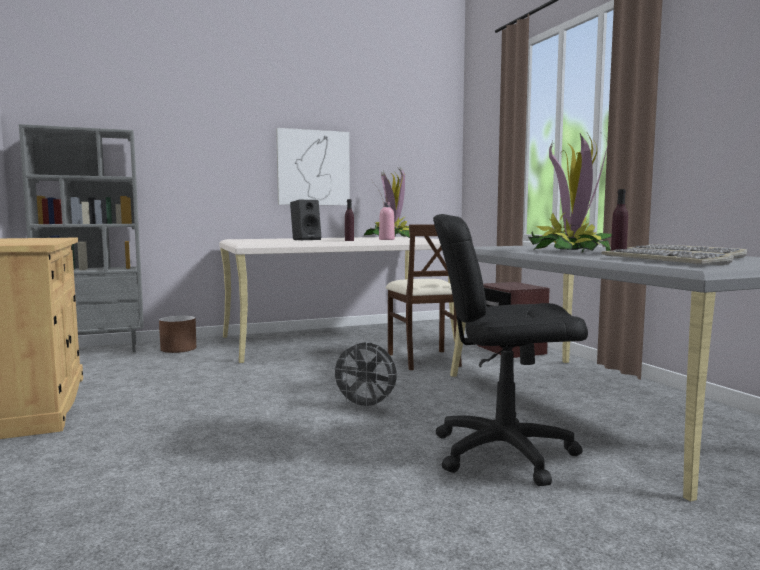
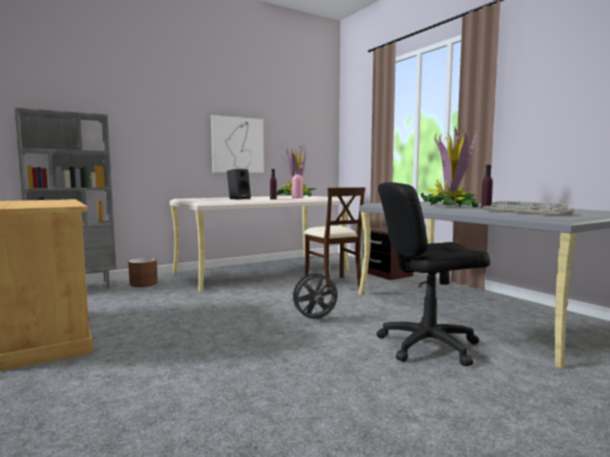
camera: 10 degrees left, 0 degrees up
(366, 407) = (315, 320): grey fan -> grey fan turned 150 degrees clockwise

